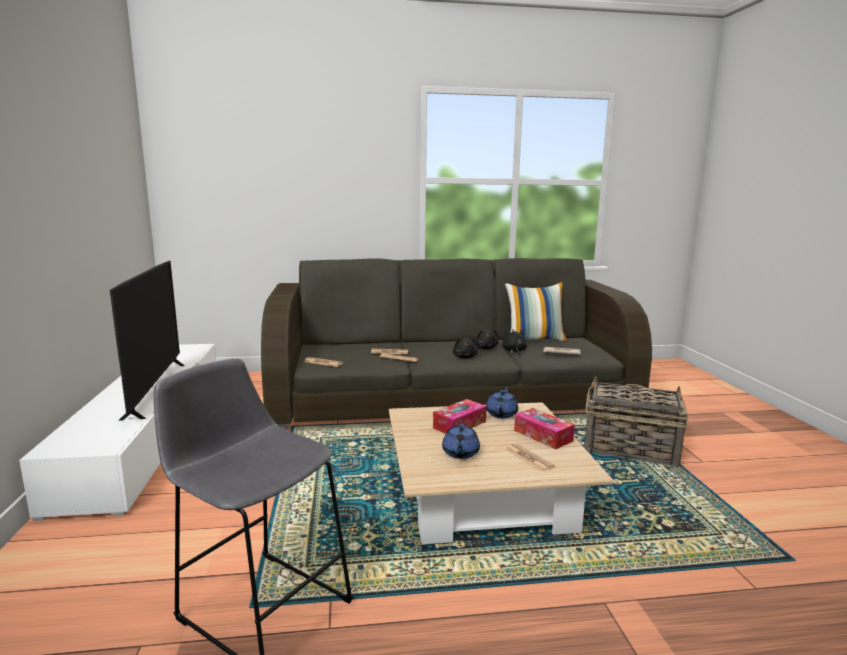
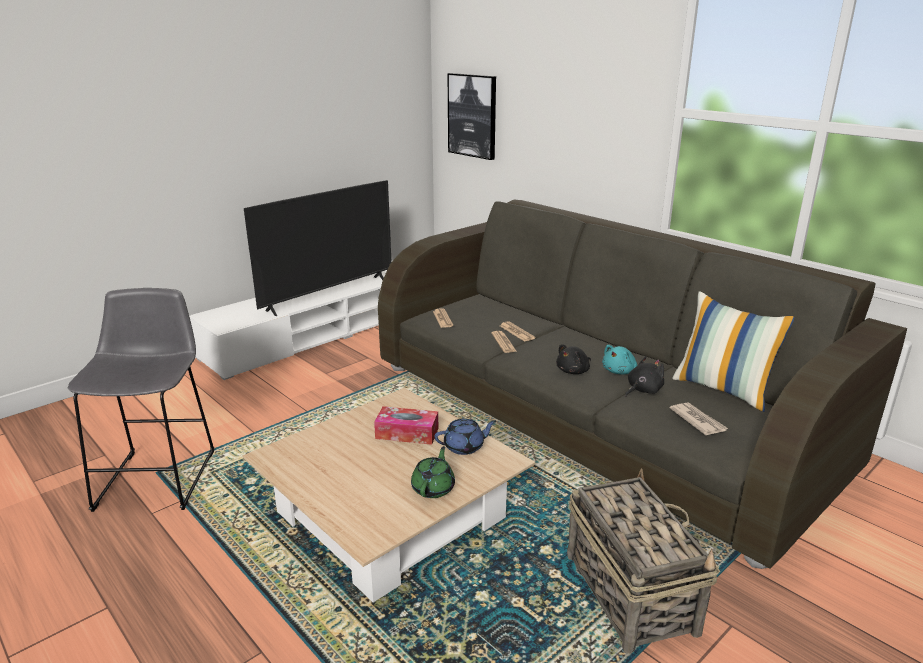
camera: 55 degrees right, 10 degrees up
(211, 199) = (472, 116): none -> picture
(460, 453) = (341, 454): blue teapot -> none
(485, 348) = (620, 371): black plush toy -> turquoise plush toy
(529, 458) = (367, 495): newspaper -> none
(543, 436) = (433, 488): tissue box -> green teapot

